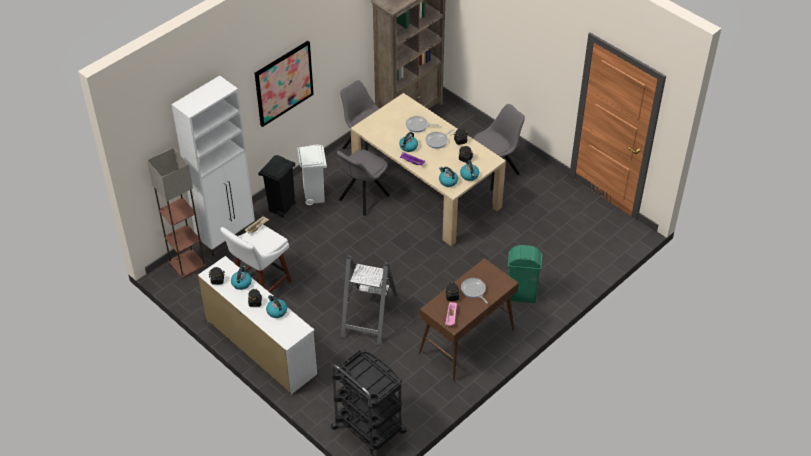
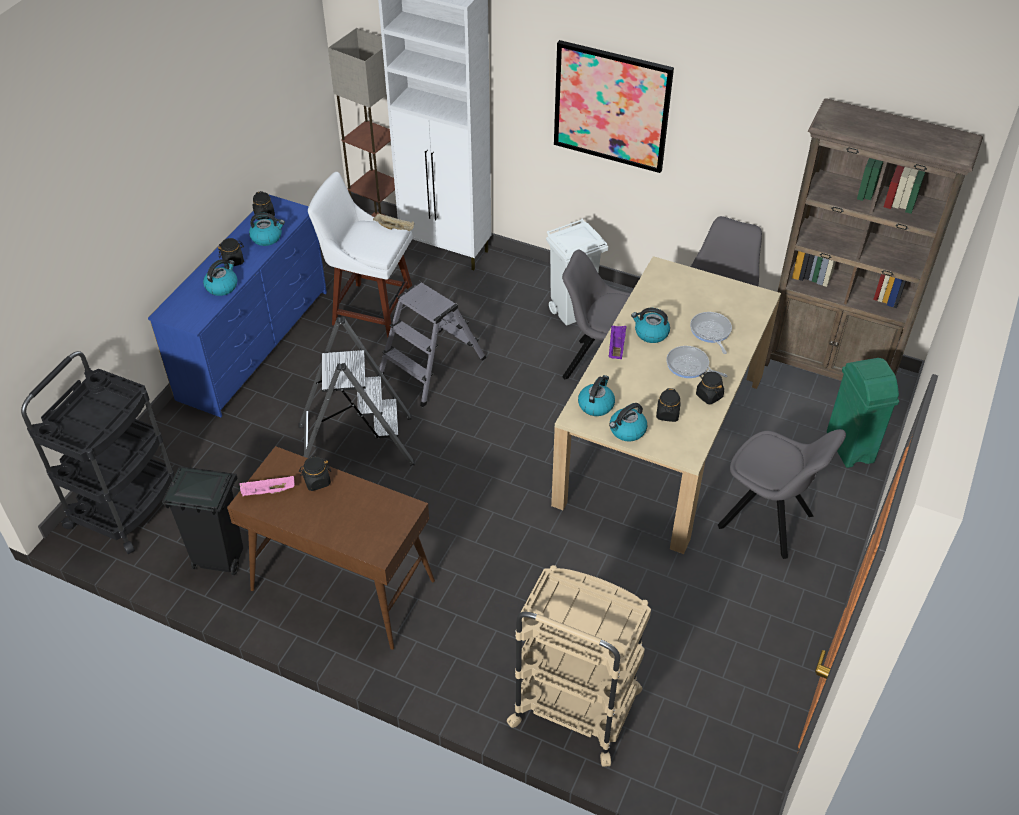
camera: 70 degrees right, 0 degrees up
(261, 347) = (255, 344): white dresser -> blue dresser
(281, 209) = (528, 286): black trash can -> black trash can (219, 559)
(325, 268) = (431, 366): none -> grey step ladder
(474, 290) = (341, 508): frying pan -> none
(521, 295) = (481, 640): green trash can -> green trash can (849, 448)
(570, 271) = (576, 707): none -> beige cart

